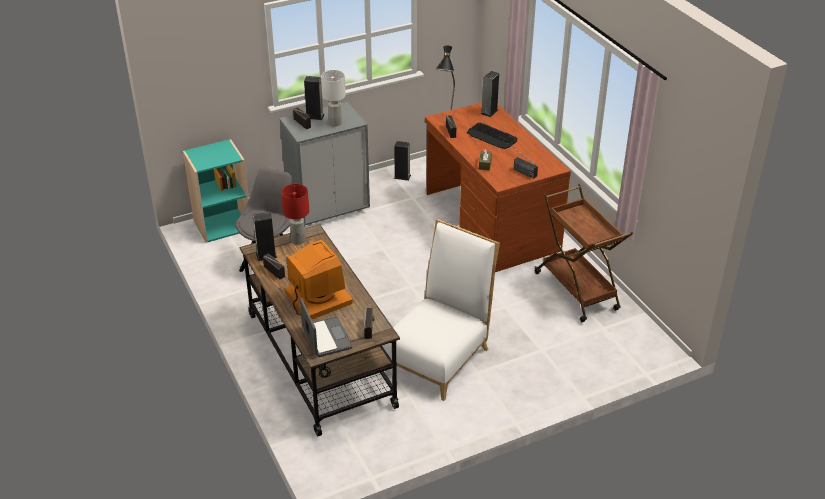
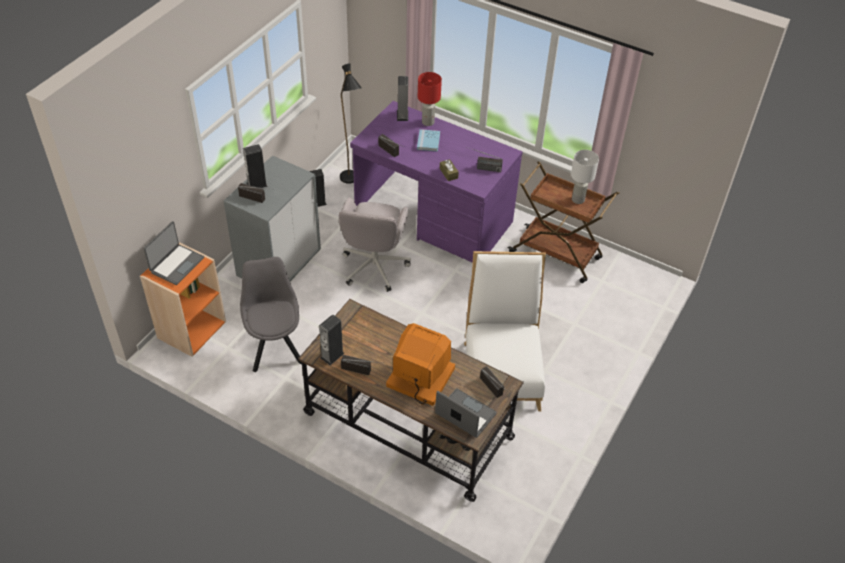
camera: 35 degrees left, 10 degrees up
(214, 153) = (176, 264): none -> laptop
(223, 224) = (191, 329): turquoise bookcase -> orange bookcase
(298, 240) = (346, 325): red table lamp -> red table lamp (428, 122)
(335, 123) = (284, 185): white table lamp -> white table lamp (578, 200)
(403, 239) = (374, 268): none -> grey office chair
(490, 222) = (433, 218): brown desk -> purple desk
(492, 136) = (428, 141): keyboard -> blue book

